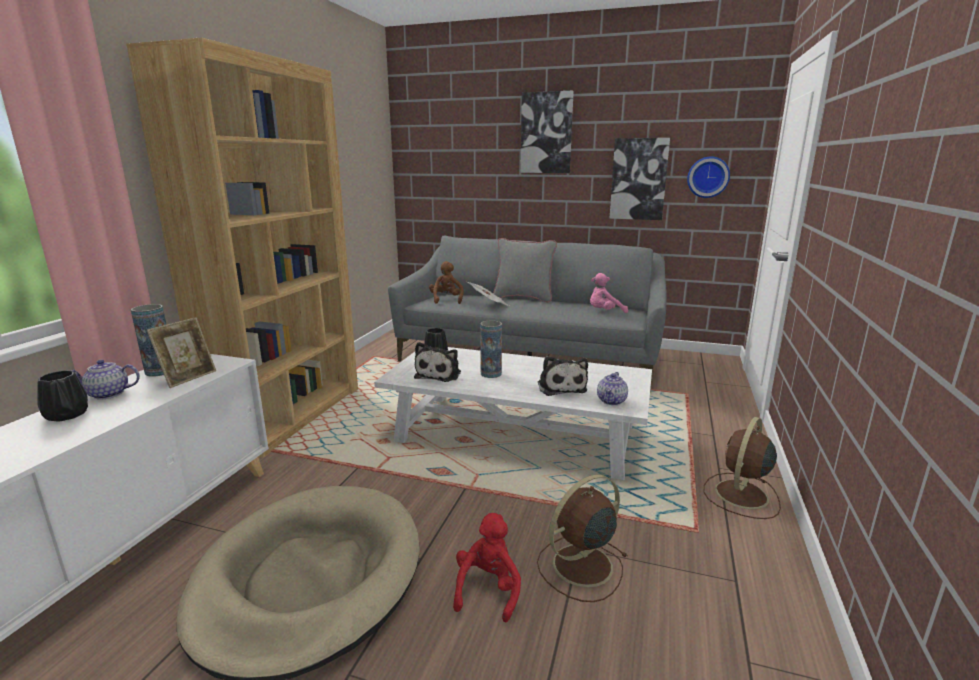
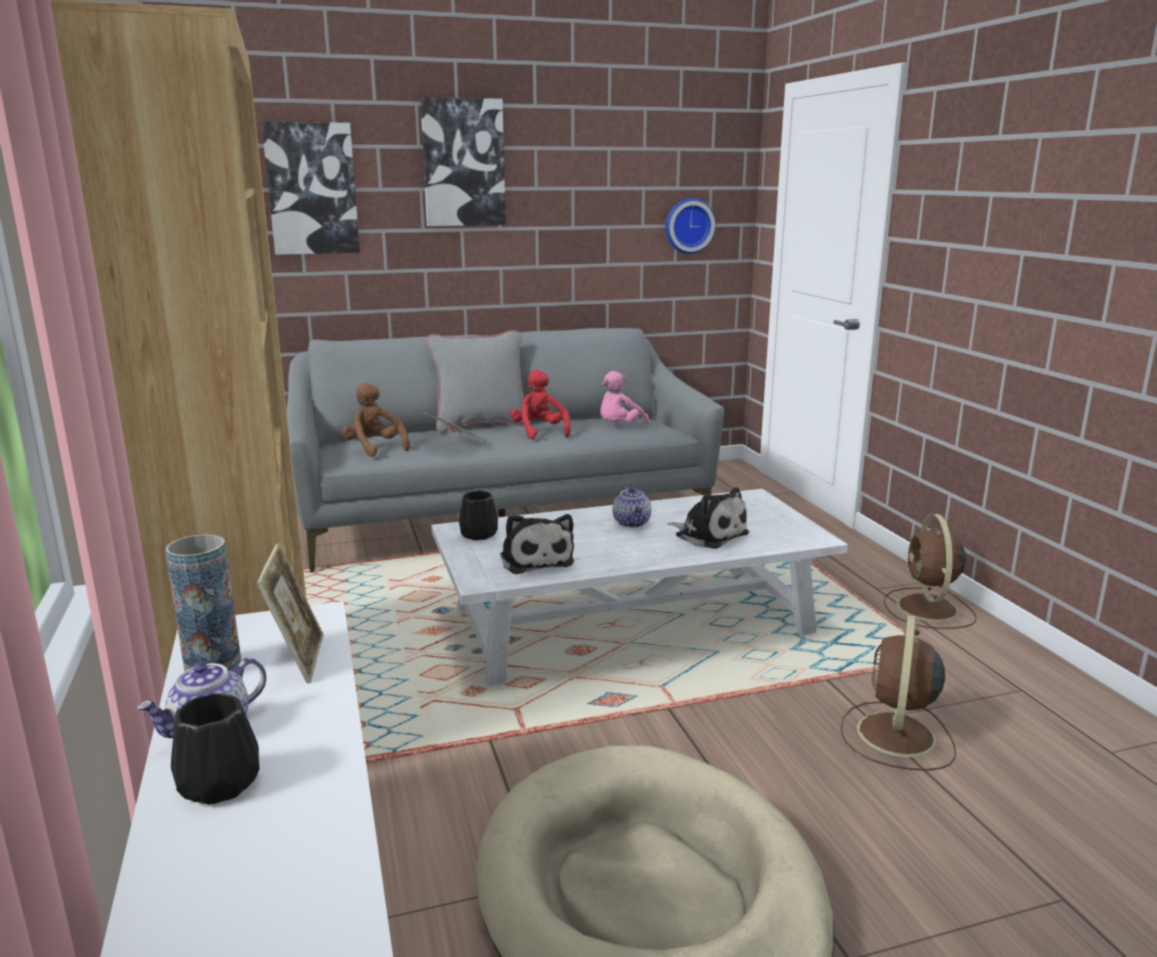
camera: 35 degrees left, 0 degrees up
(488, 590) = (851, 802): red plush toy -> red plush toy (539, 432)
(491, 374) = (600, 541): vase -> none
(612, 401) = (786, 535): teapot -> teapot (632, 523)
(638, 179) = (602, 231): picture -> picture (312, 189)

